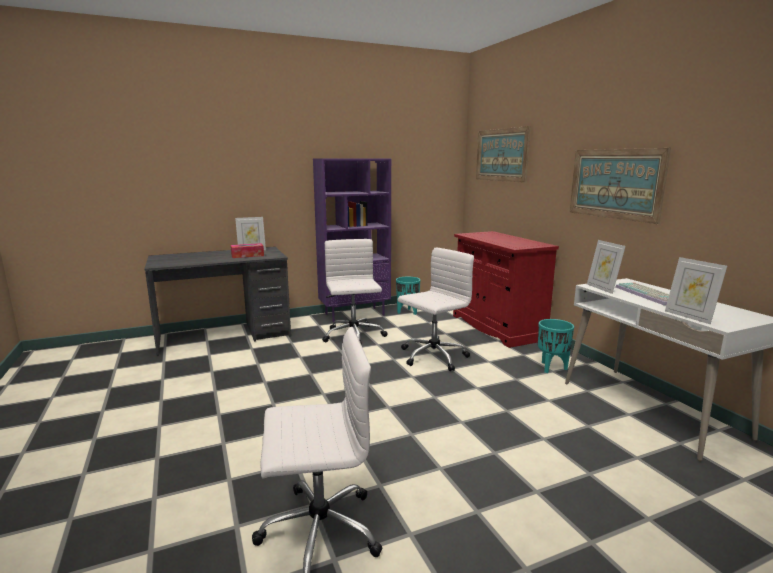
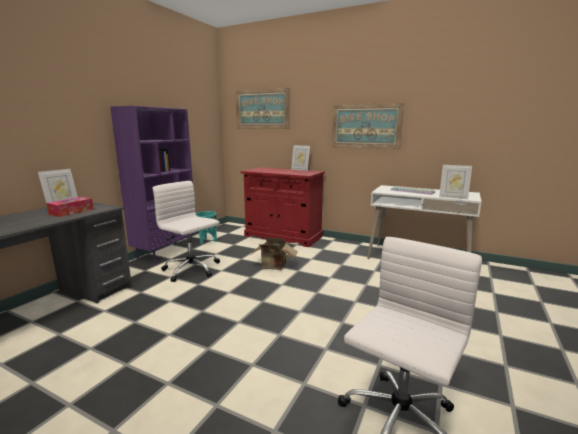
camera: 40 degrees left, 0 degrees up
(432, 357) = (274, 267): white office chair -> cardboard box
(552, 368) = (348, 252): turquoise planter -> none
(602, 288) = (387, 191): picture frame -> picture frame (300, 170)

